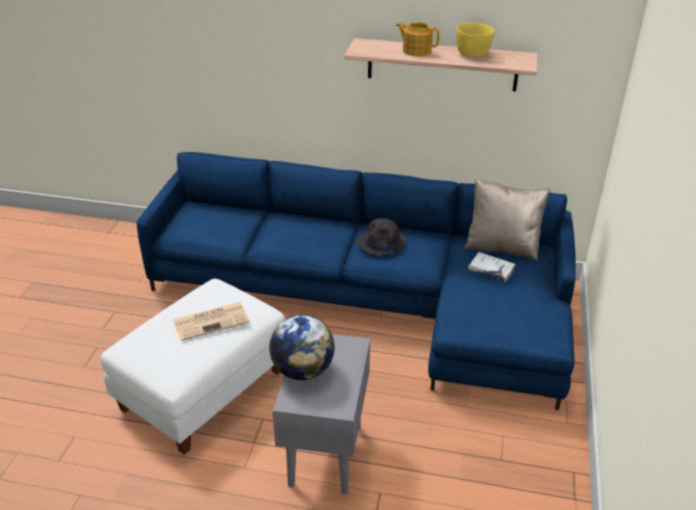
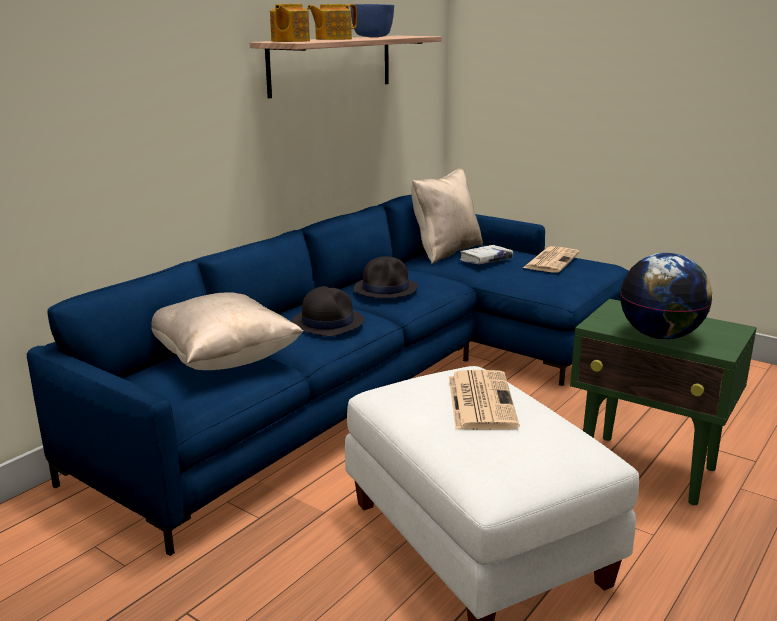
camera: 65 degrees left, 15 degrees down
(232, 222) = (223, 360): none -> beige pillow
(305, 238) = (327, 322): none -> black hat
(325, 456) = (648, 470): grey side table -> green side table
(367, 47) = (289, 41): none -> teapot
(473, 54) = (373, 37): yellow bowl -> blue bowl
(524, 305) = (551, 260): none -> newspaper

